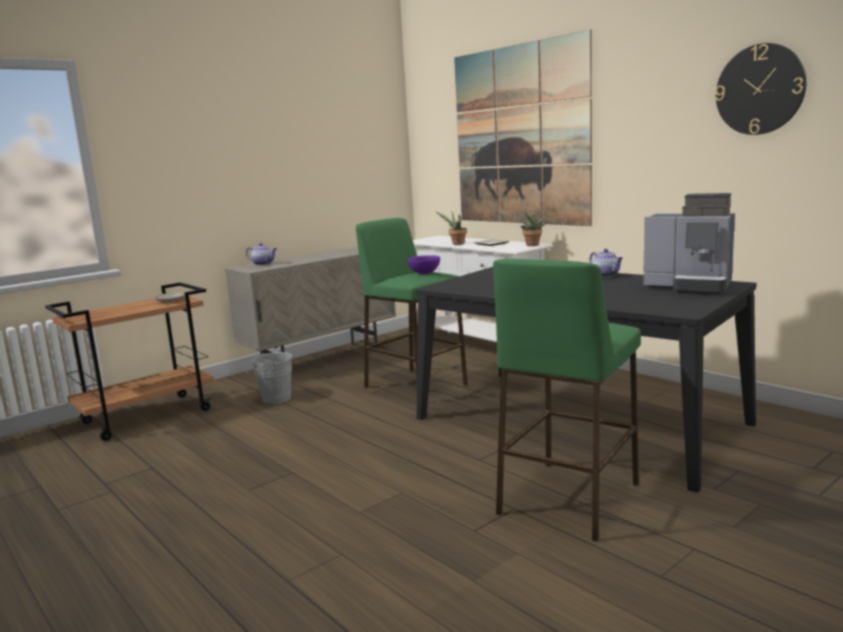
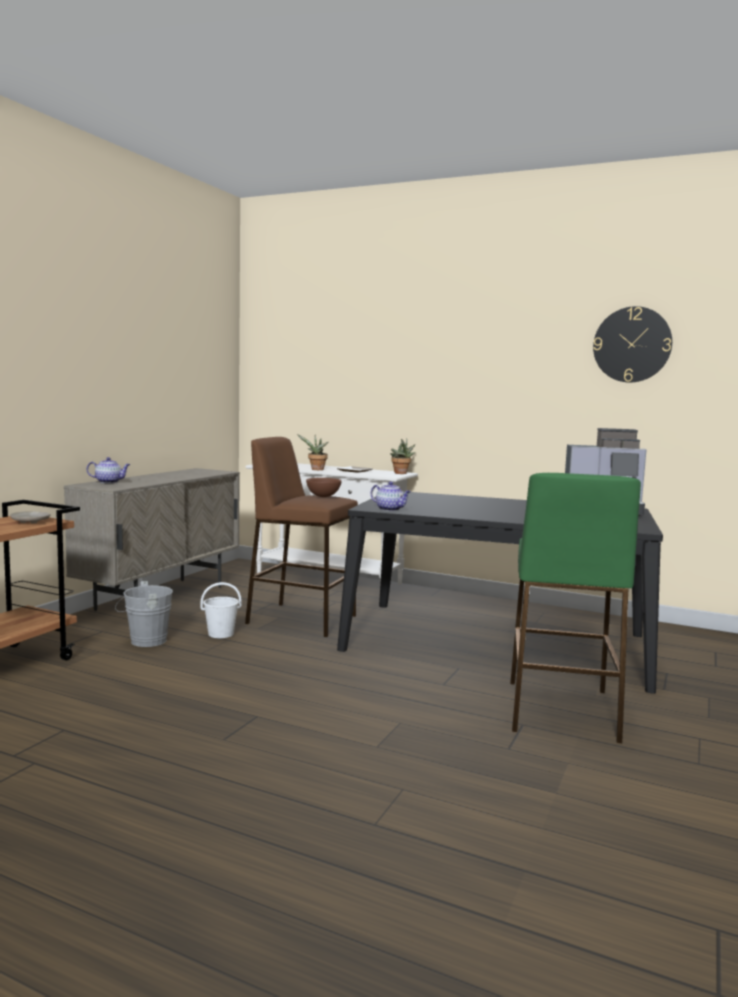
camera: 25 degrees left, 5 degrees down
(336, 396) = (221, 634): none -> white bucket
(415, 386) = (301, 619): green stool -> brown stool
(425, 273) = (324, 496): purple bowl -> brown bowl
(519, 136) = (383, 365): picture -> none
(606, 275) = (512, 501): teapot -> teapot (390, 509)

